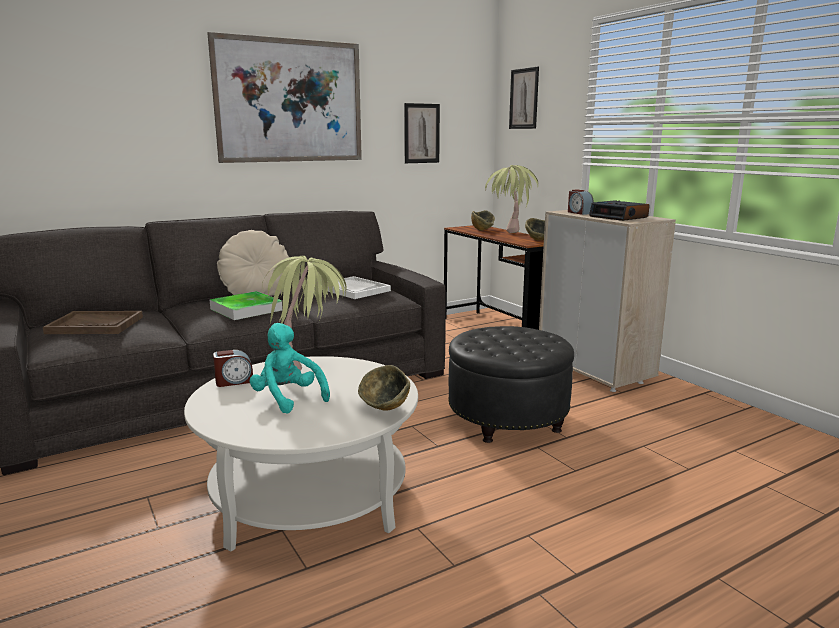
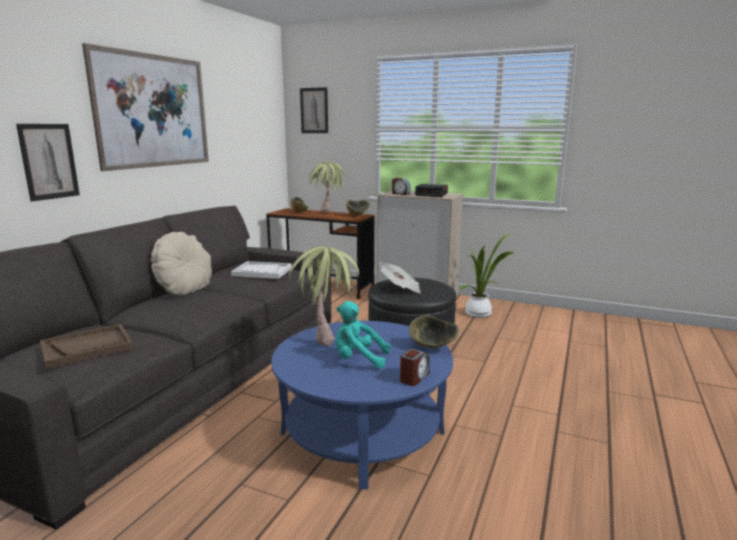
camera: 35 degrees left, 0 degrees up
(234, 381) = (294, 360): alarm clock -> alarm clock (414, 378)
(246, 309) = (207, 303): tray -> none
(310, 495) = (362, 432): white coffee table -> blue coffee table
(421, 133) = (244, 138): picture -> picture (49, 161)
(493, 339) = (400, 289): none -> newspaper
(667, 408) = (480, 313): none -> potted plant

